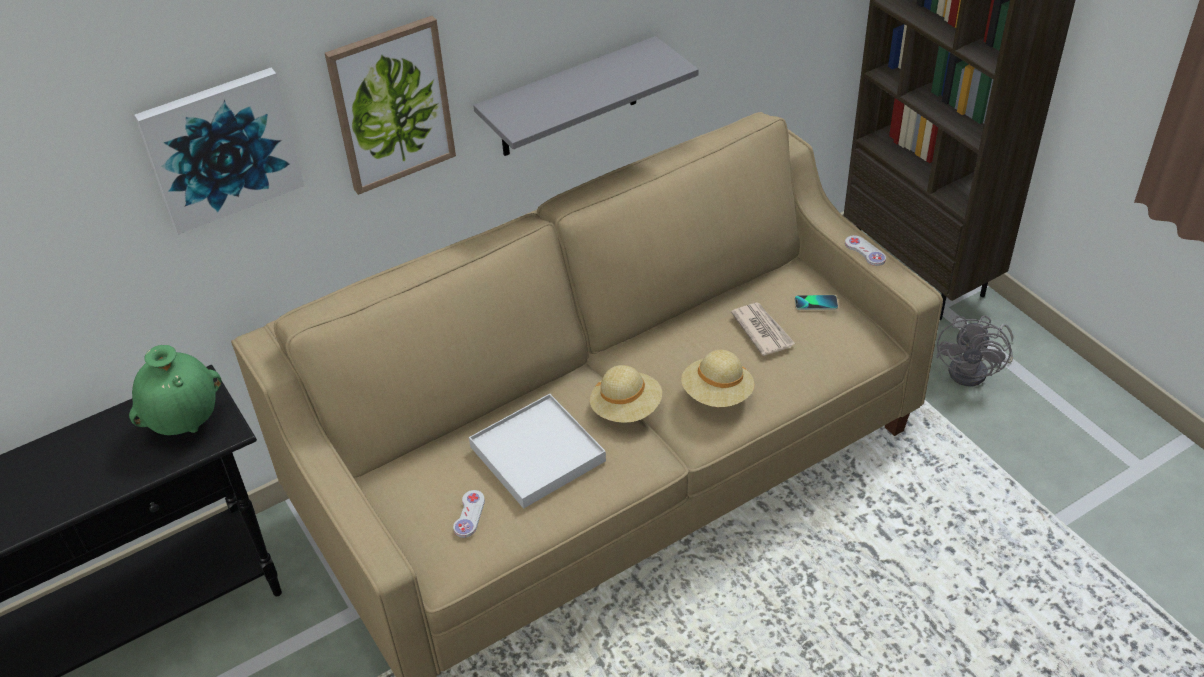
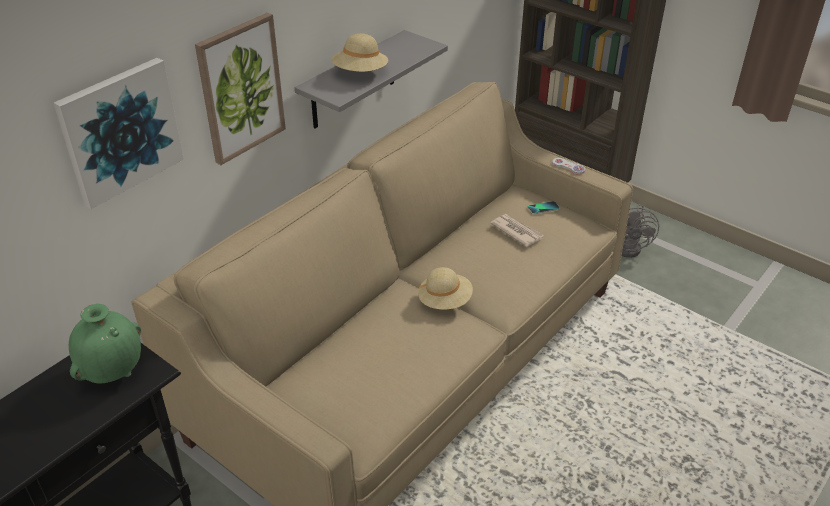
camera: 20 degrees left, 5 degrees down
(469, 514) = (363, 399): white game controller -> none
(538, 454) = (396, 344): white tray -> none
(717, 394) = (506, 278): beige hat -> beige hat (360, 73)

